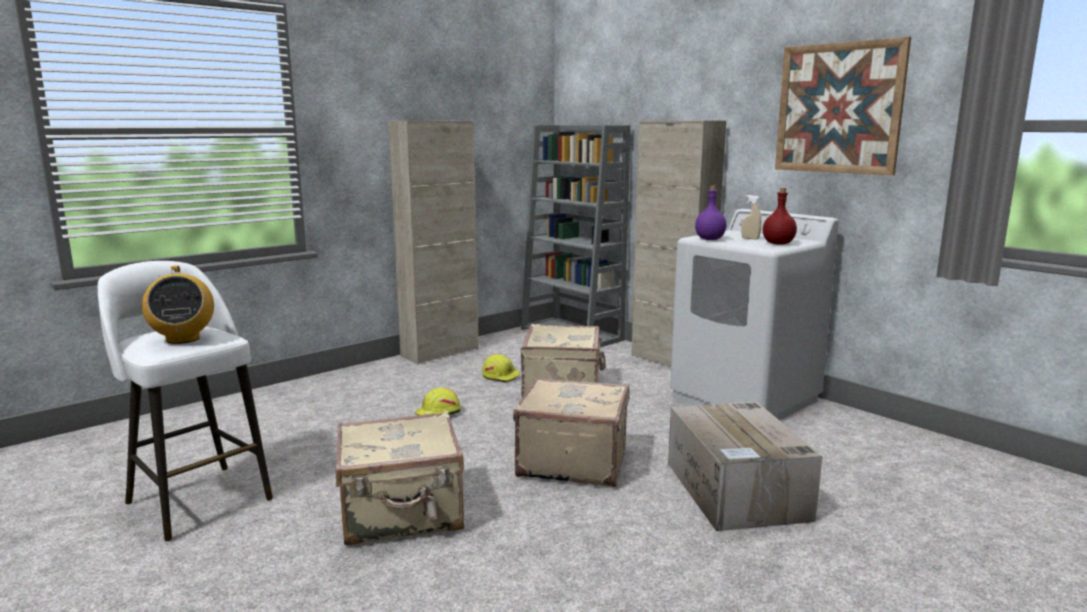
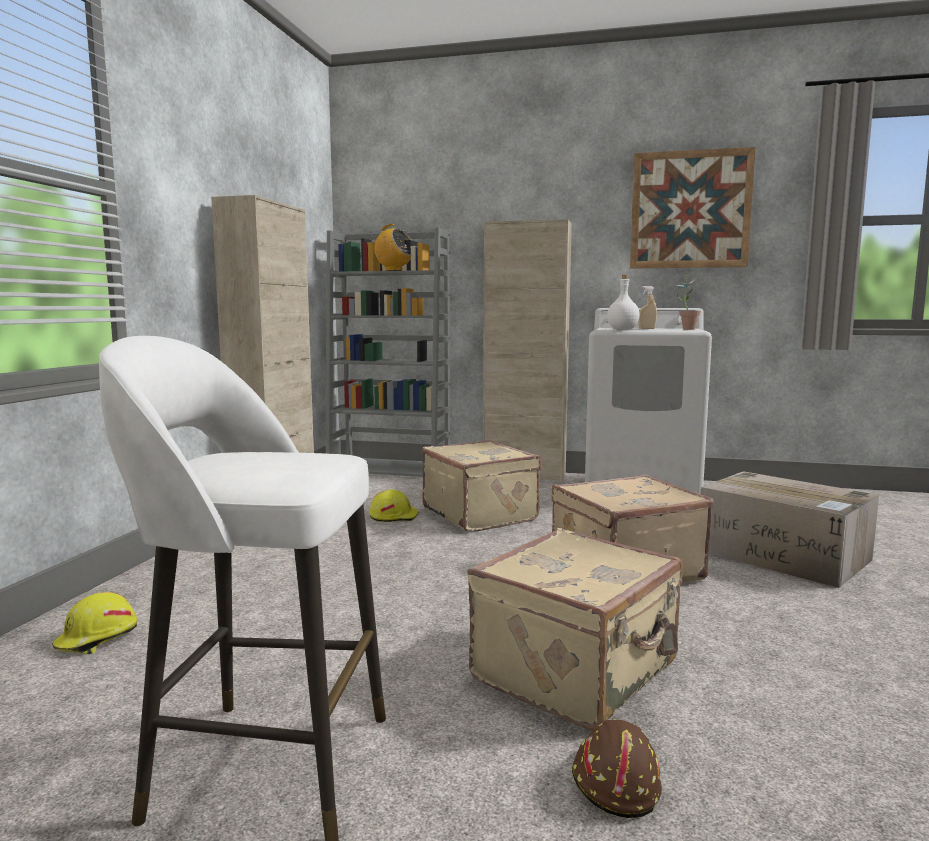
camera: 35 degrees left, 5 degrees down
(182, 339) = (281, 462): radio -> radio (394, 271)
(307, 572) = (613, 781): none -> brown hard hat
(438, 414) = (400, 565): yellow hard hat -> yellow hard hat (97, 639)
(710, 239) = (623, 329): purple bottle -> white bottle
(778, 244) = (684, 329): red bottle -> potted plant

